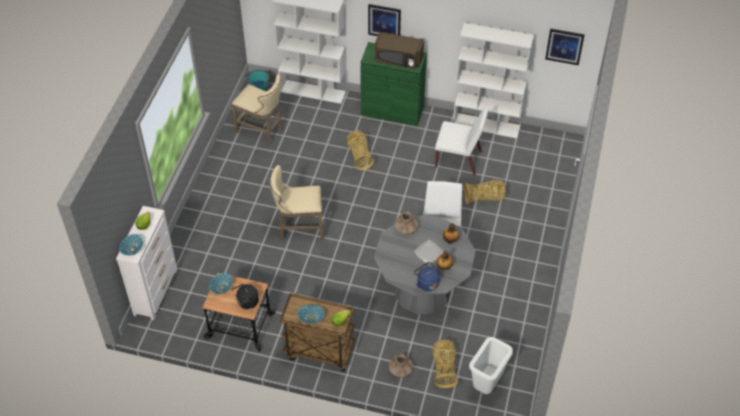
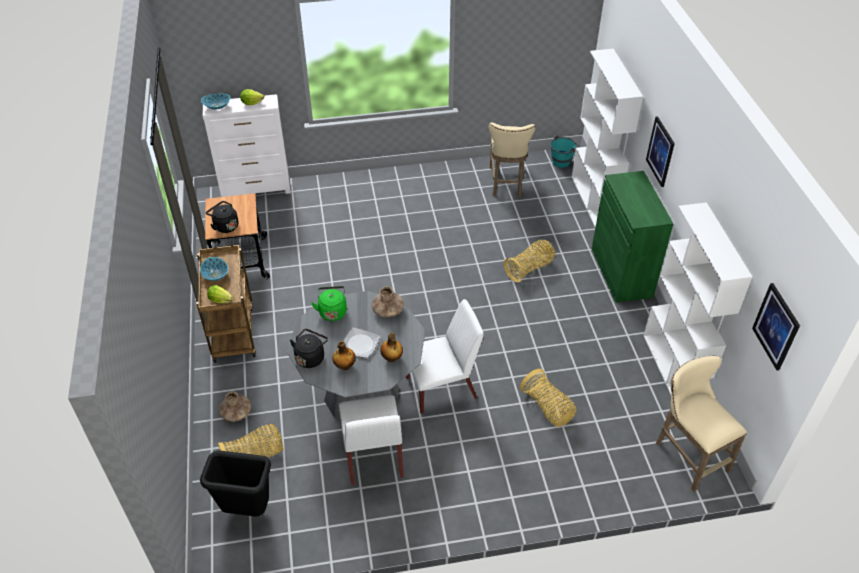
camera: 65 degrees right, 5 degrees down
(222, 288) = (236, 203): bowl -> none
(299, 228) = (392, 257): beige stool -> beige stool (687, 455)
(390, 258) = (332, 311): none -> green kettle
(398, 60) = (637, 203): brown microwave -> none
(426, 283) = (311, 357): blue kettle -> black kettle
(459, 159) = (593, 360): white chair -> white chair (373, 455)
(486, 385) = (246, 510): white trash can -> black trash can

